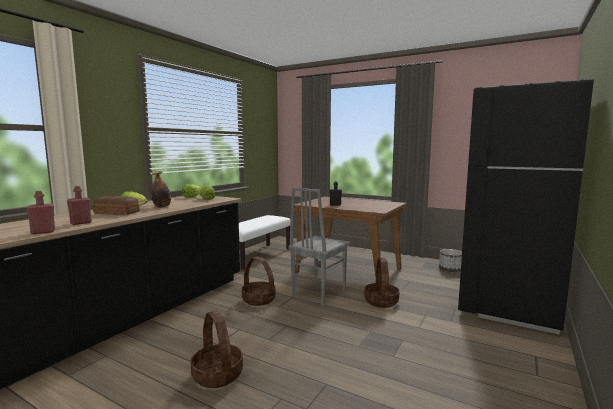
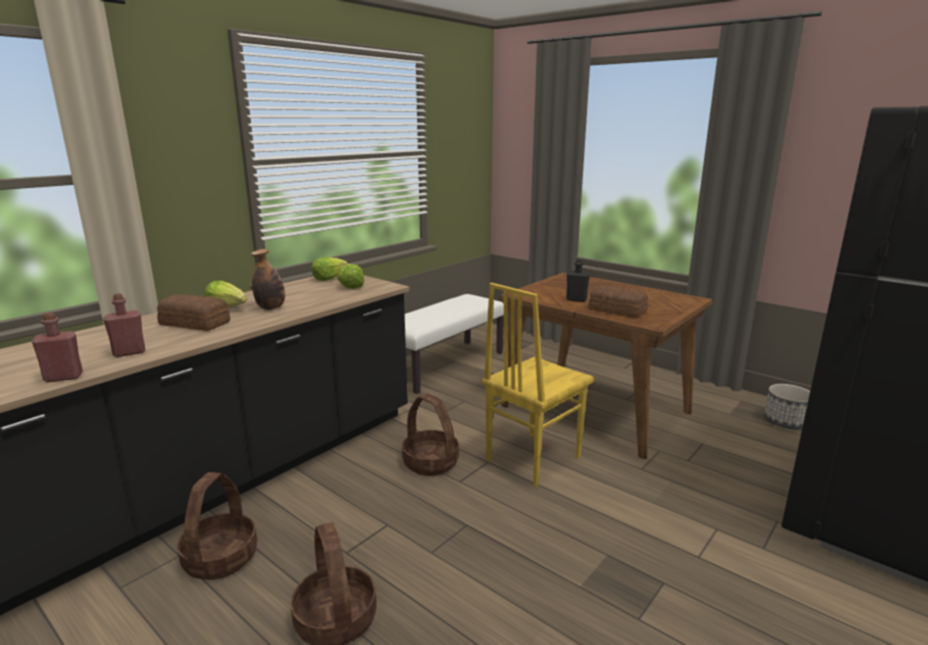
camera: 10 degrees right, 10 degrees up
(318, 293) = (531, 458): grey chair -> yellow chair
(359, 207) = (617, 311): none -> bread
(381, 301) = (641, 488): basket -> basket (221, 559)

